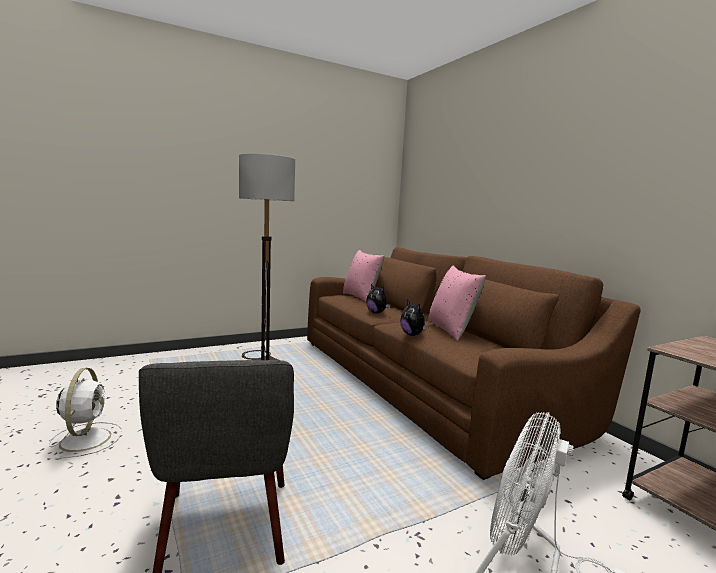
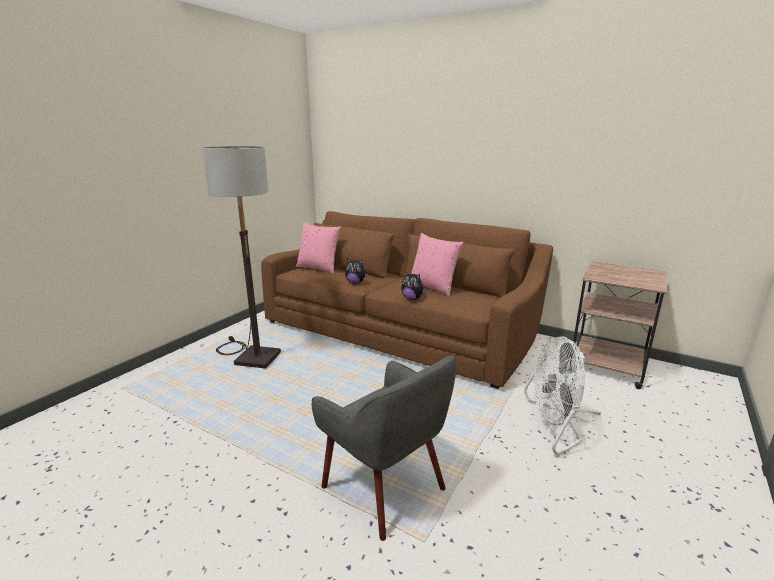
camera: 30 degrees left, 10 degrees up
(86, 438) = (176, 483): white fan -> none

